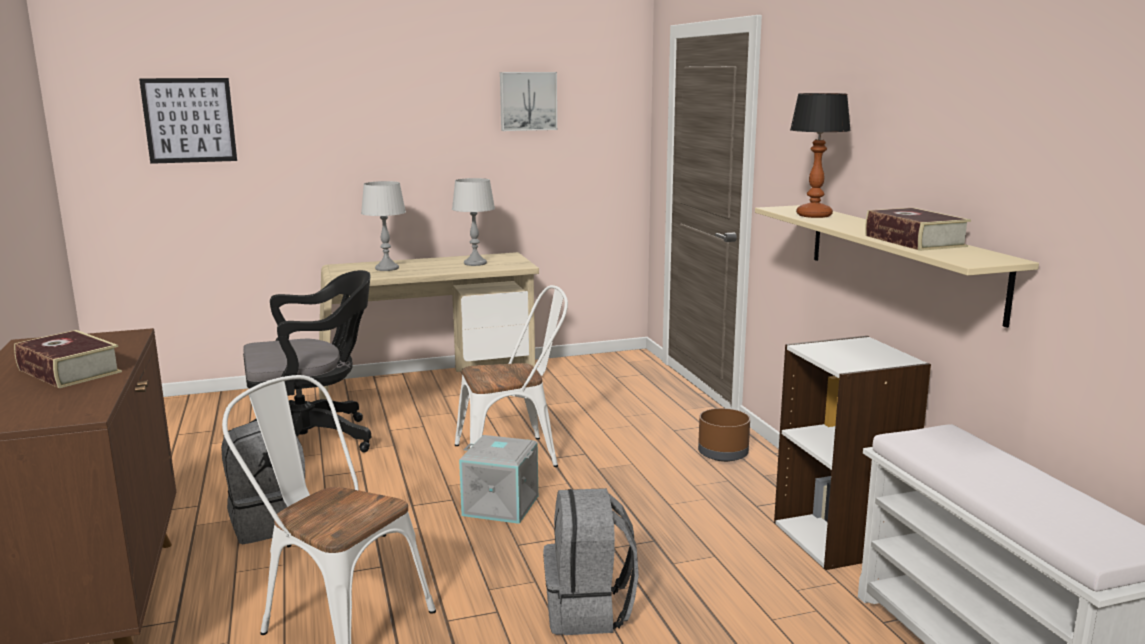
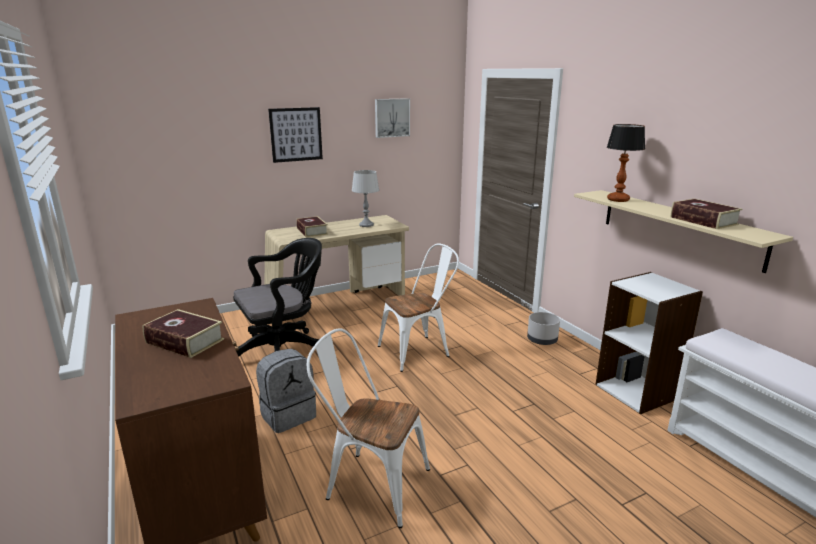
camera: 10 degrees left, 5 degrees up
(189, 120) = (173, 137): picture -> picture (296, 134)
(387, 268) = (312, 231): grey table lamp -> book
(501, 505) = (429, 387): grey storage box -> none
(589, 611) = (522, 458): grey backpack -> none
(723, 455) = (542, 340): brown planter -> grey planter

